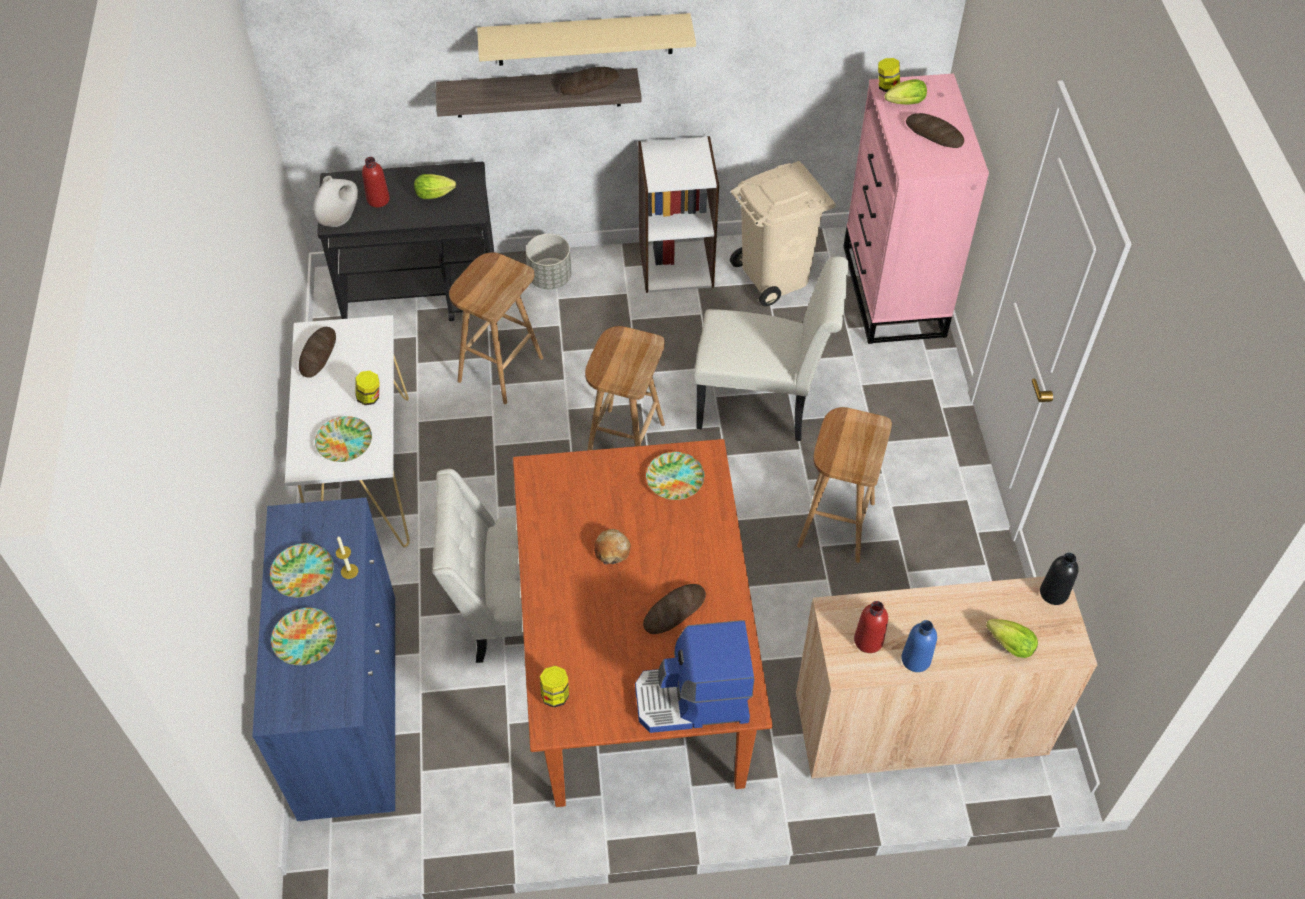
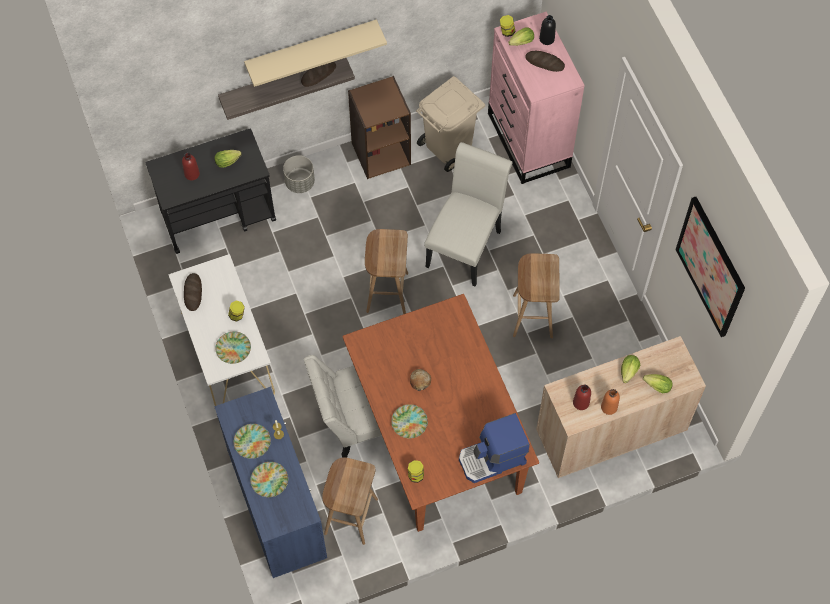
camera: 15 degrees left, 10 degrees up
(340, 218) = (172, 194): white vase -> none
(500, 368) = (289, 258): brown stool -> brown stool (350, 515)
(674, 478) = (442, 326): plate -> plate (409, 422)
(674, 611) = (466, 409): bread -> none
(676, 264) = (381, 153): white bookcase -> brown bookcase
(762, 404) = (466, 244): white chair -> white chair turned 60 degrees counterclockwise
(916, 659) = (609, 407): blue bottle -> orange bottle
(962, 612) = (628, 373): none -> lettuce
(1054, 593) = (675, 349): black bottle -> black bottle (546, 39)
(1149, 435) = (711, 267): none -> picture

